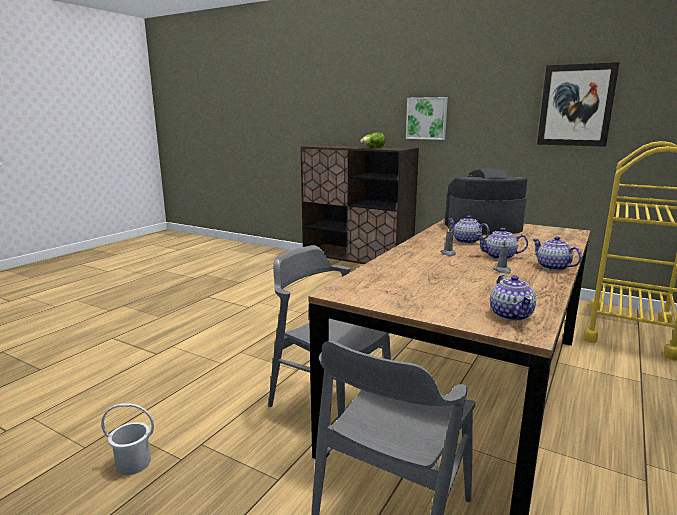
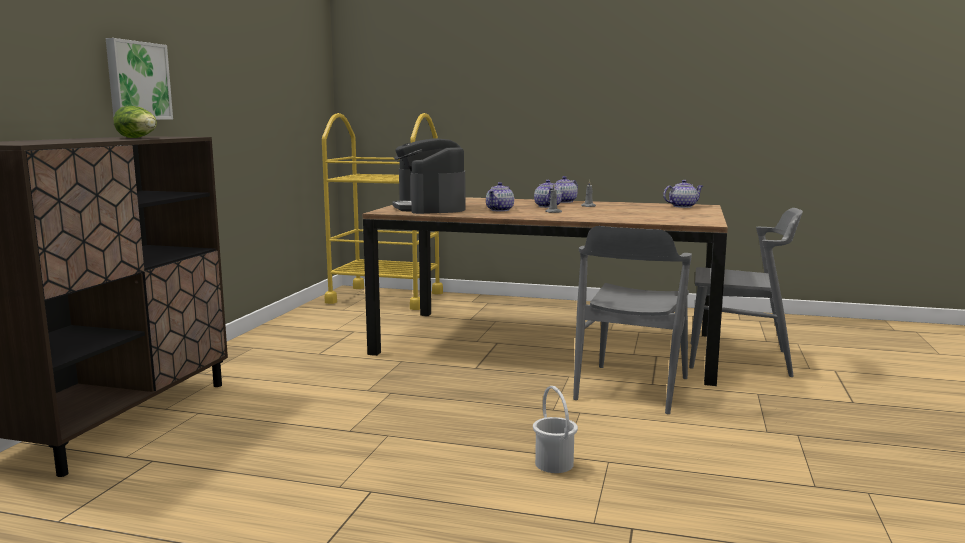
camera: 105 degrees left, 5 degrees down
(133, 463) = (838, 455): white bucket -> white bucket (554, 464)
(576, 105) = (270, 73): picture -> none

